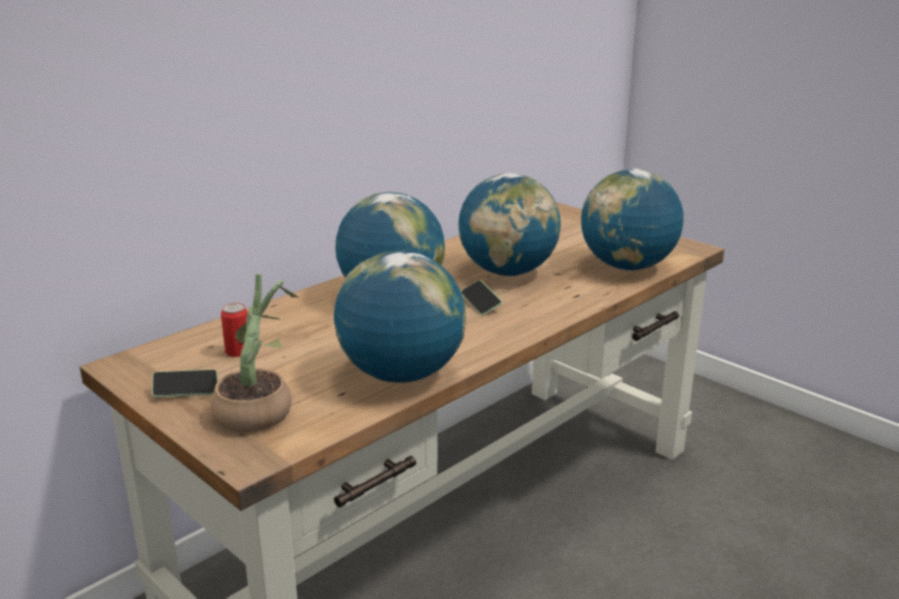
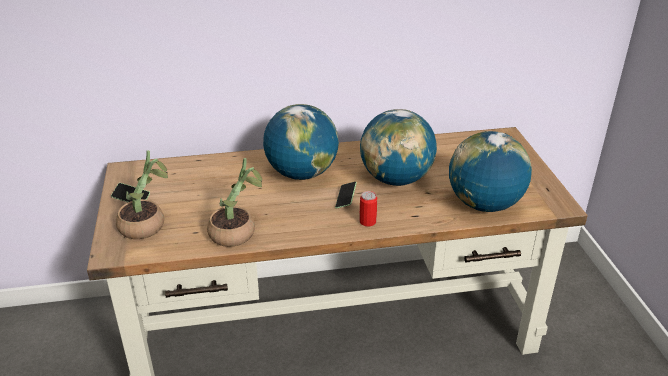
camera: 35 degrees right, 10 degrees up
(238, 351) = (181, 182): can -> can (367, 222)
(401, 375) = (238, 233): globe -> potted plant

